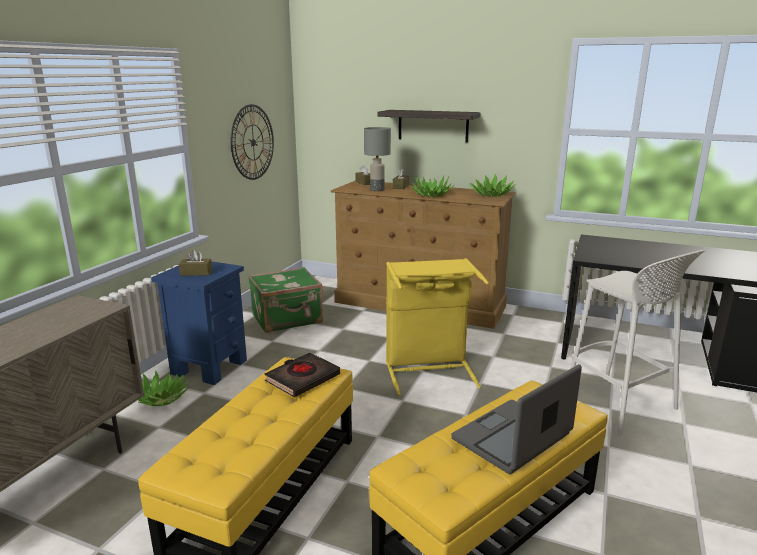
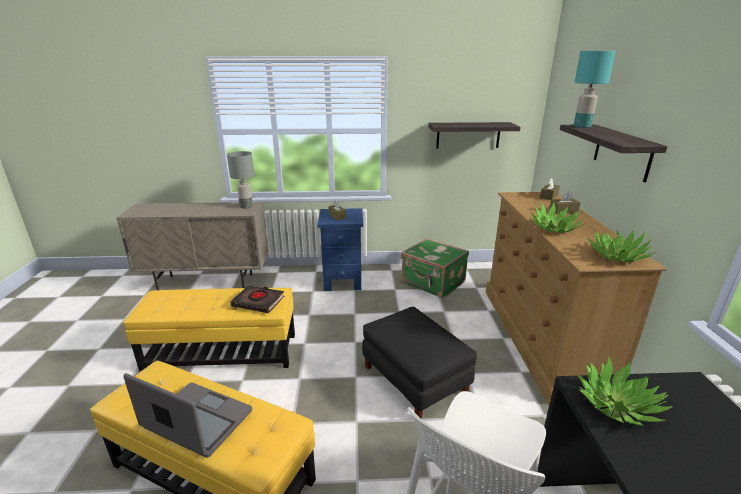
camera: 65 degrees right, 5 degrees up
(162, 398) = (299, 281): potted plant -> potted plant (617, 405)
(253, 142) = (468, 135): wall clock -> shelf
(377, 190) = (530, 205): grey table lamp -> grey table lamp (246, 206)
(394, 110) = (582, 126): none -> turquoise table lamp
(429, 370) = (415, 378): yellow laundry basket -> black ottoman

